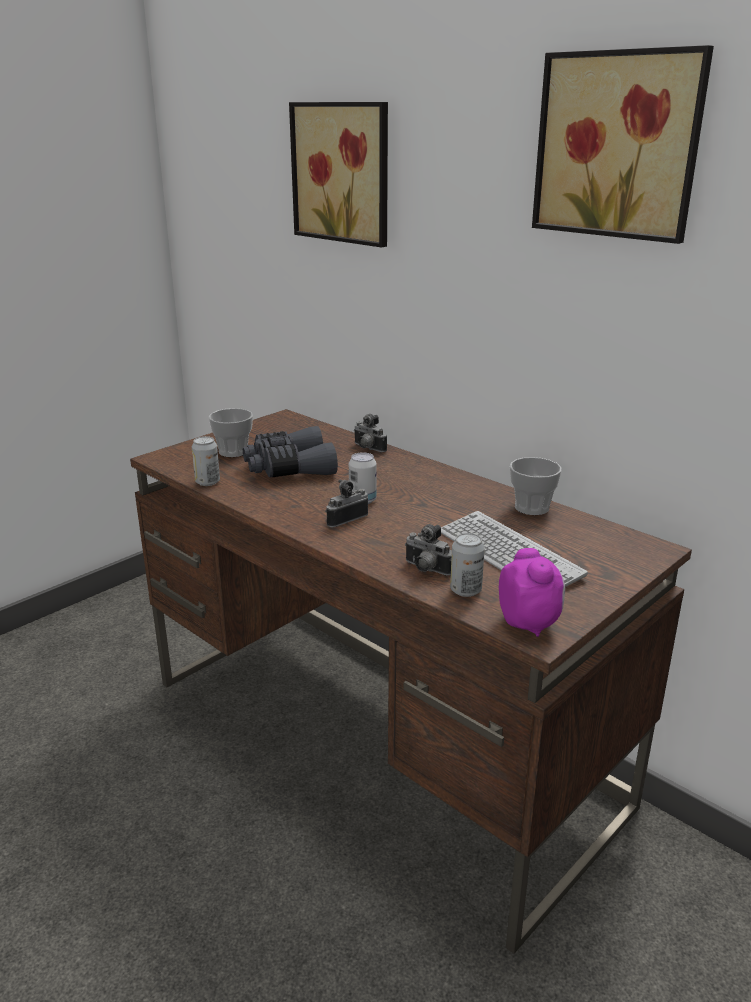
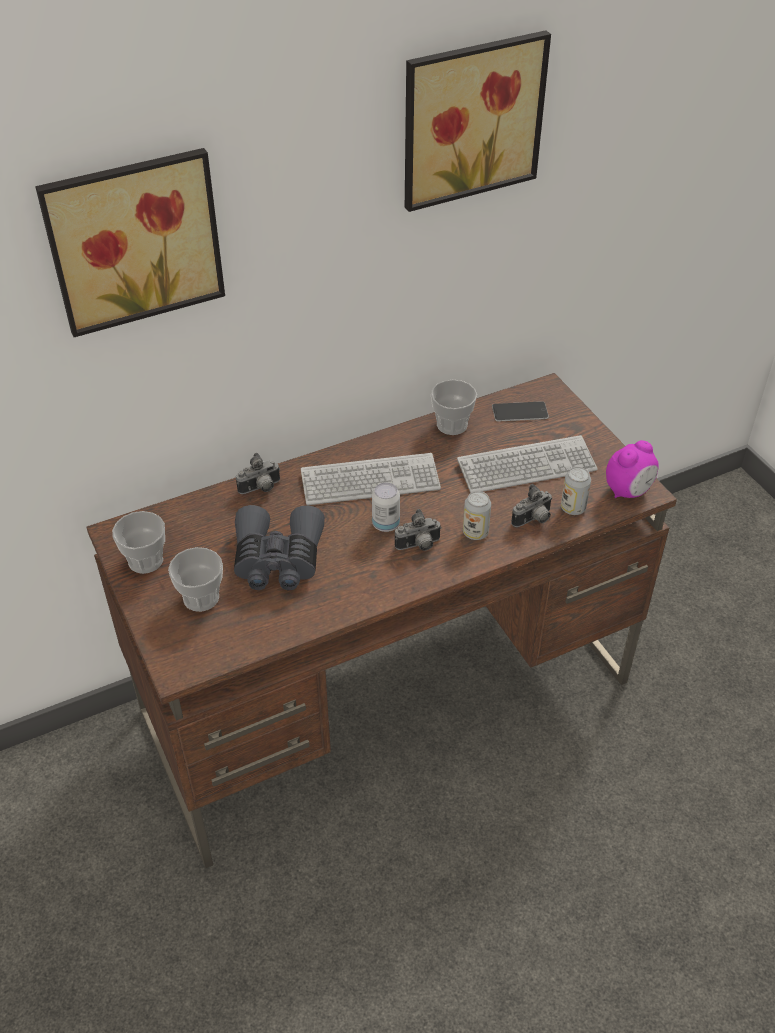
camera: 70 degrees left, 20 degrees up
(207, 482) = (278, 633): can -> can (475, 532)
(262, 429) = (145, 560): none -> cup
(344, 519) = (419, 546): camera -> camera turned 90 degrees counterclockwise
(414, 485) = (370, 481): none -> keyboard
(529, 623) = (628, 491): alarm clock -> alarm clock turned 135 degrees clockwise
(595, 538) = (520, 412): none -> phone

